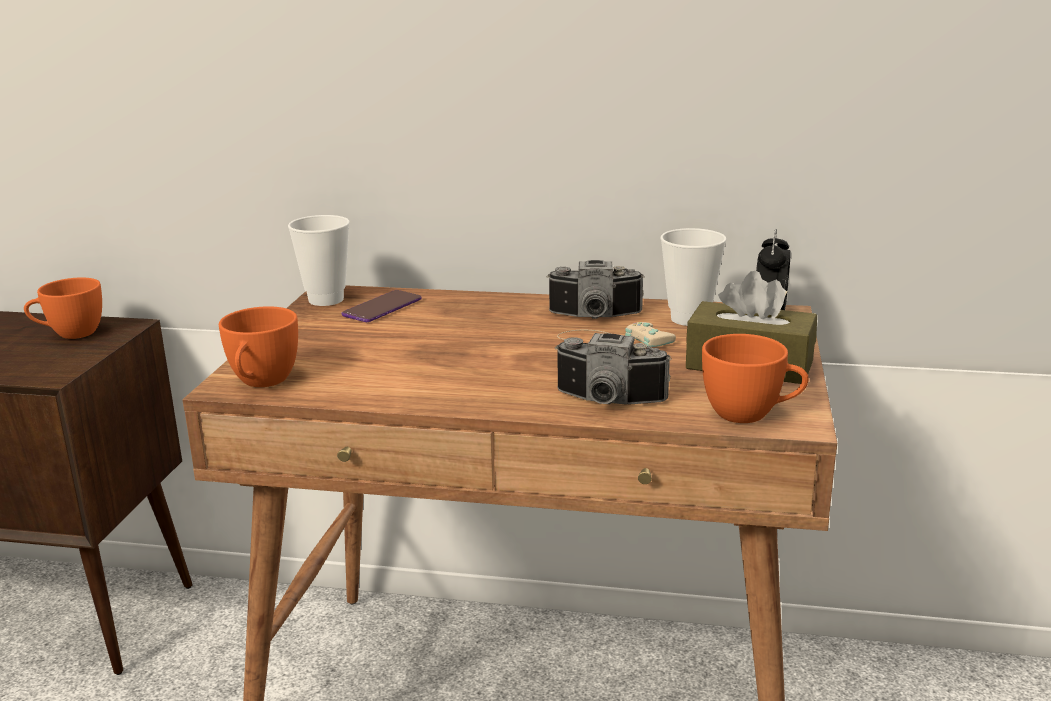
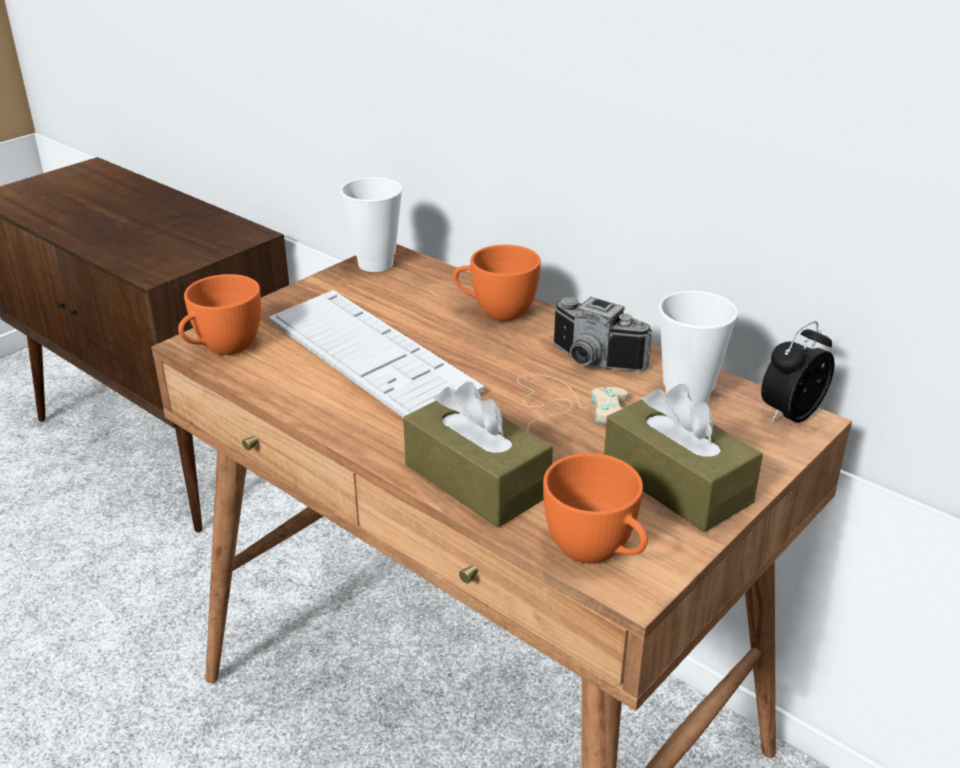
camera: 30 degrees right, 10 degrees up
(70, 334) = (205, 232): orange cup -> orange cup (496, 311)
(382, 308) = (411, 288): phone -> none
(409, 355) = (370, 356): none -> keyboard
(608, 402) = (476, 480): camera -> brown tissue box

